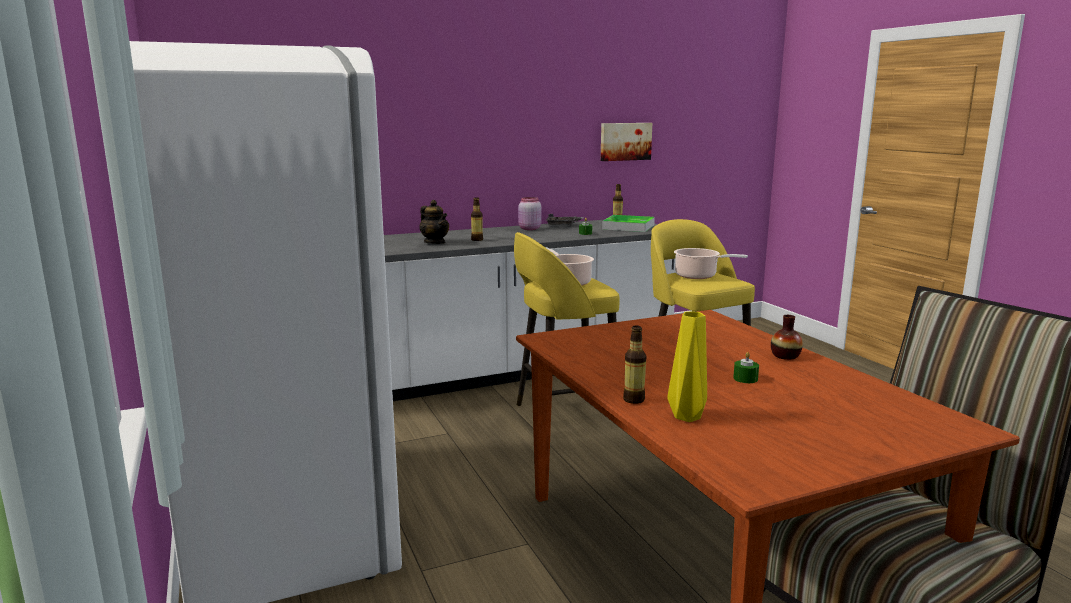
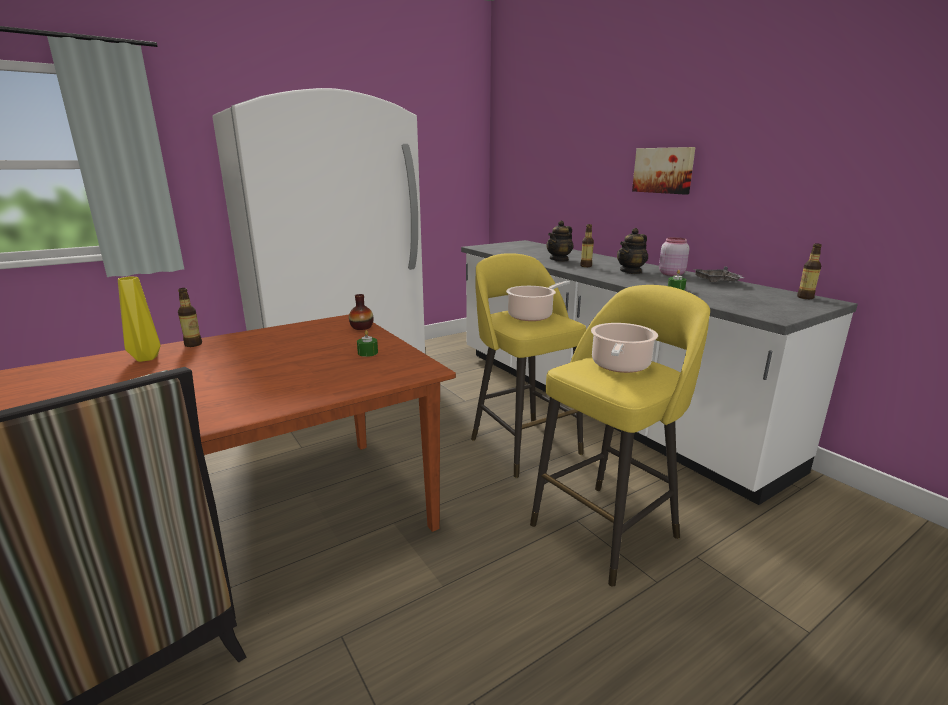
camera: 80 degrees right, 5 degrees up
(512, 234) = (631, 271): none -> teapot
(625, 141) = (876, 180): picture -> picture (663, 170)
(628, 227) = (759, 302): tray -> none
(745, 378) = (211, 378): green candle -> green candle (367, 353)
(785, 356) = (266, 399): vase -> vase (361, 327)

